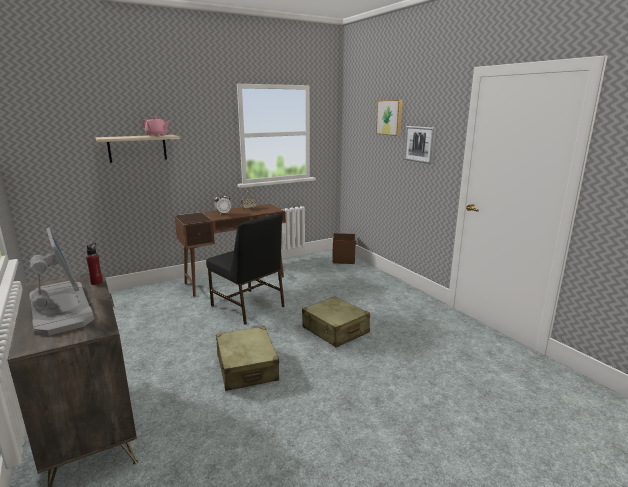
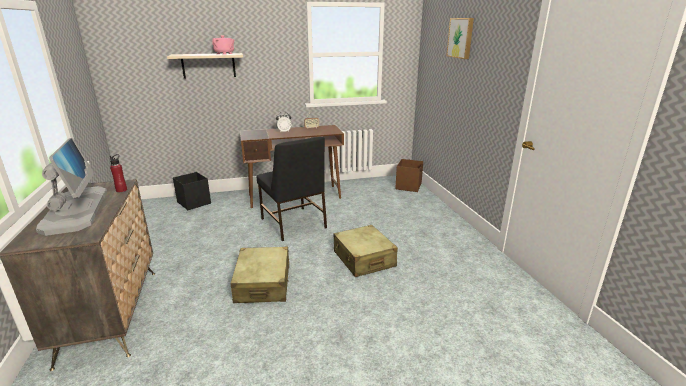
camera: 15 degrees right, 5 degrees up
(125, 298) = (194, 202): none -> black storage box
(420, 144) = (485, 69): picture -> none

